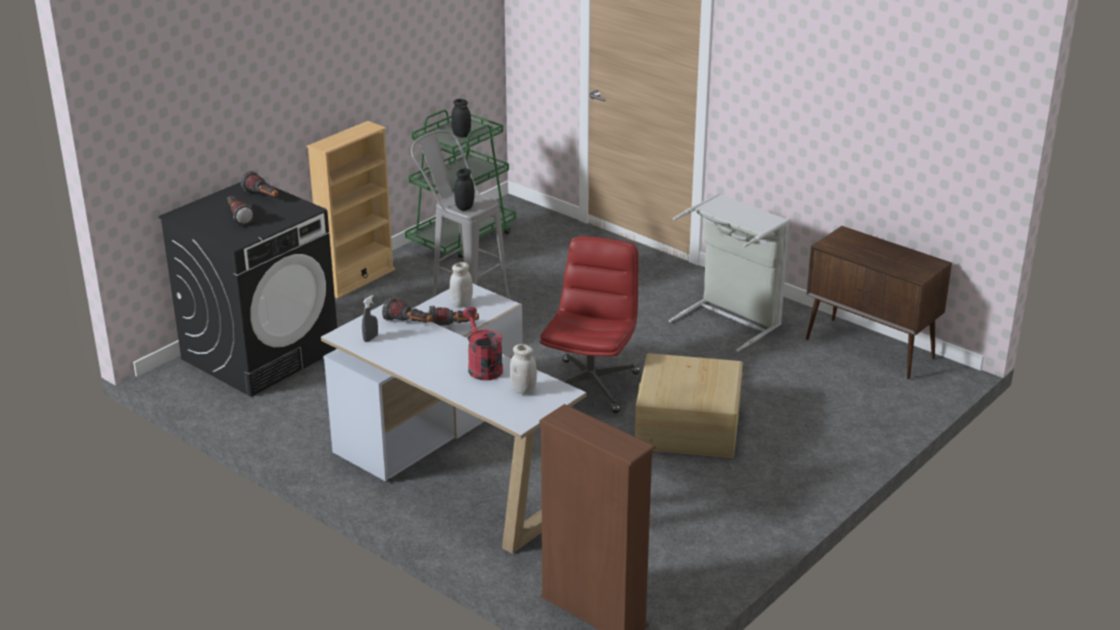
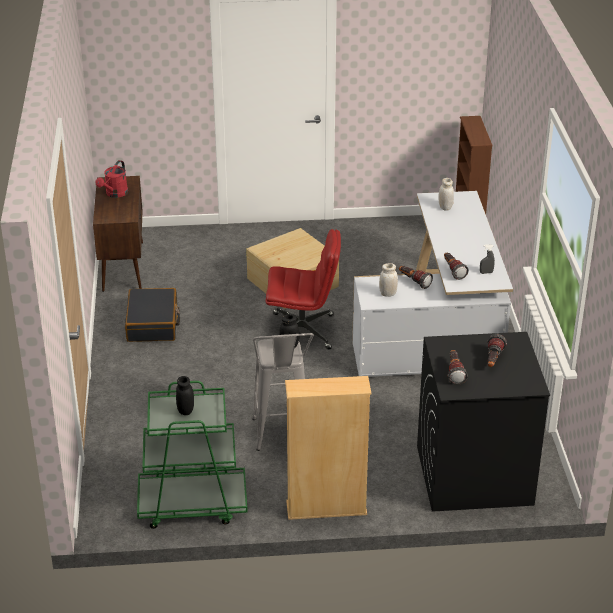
camera: 135 degrees left, 5 degrees up
(482, 366) = (448, 228): red watering can -> red watering can (114, 194)
(590, 385) = (303, 331): red office chair -> red office chair turned 150 degrees counterclockwise
(731, 320) = (153, 324): grey laundry basket -> black suitcase

